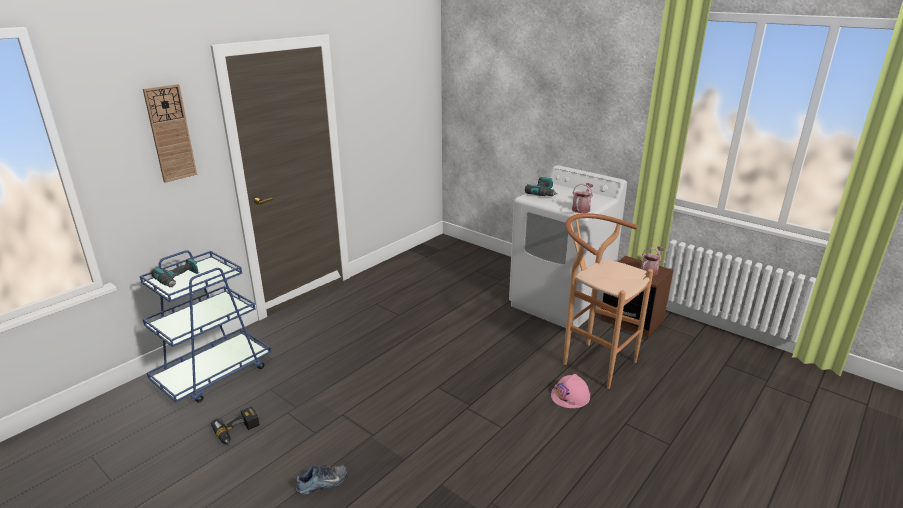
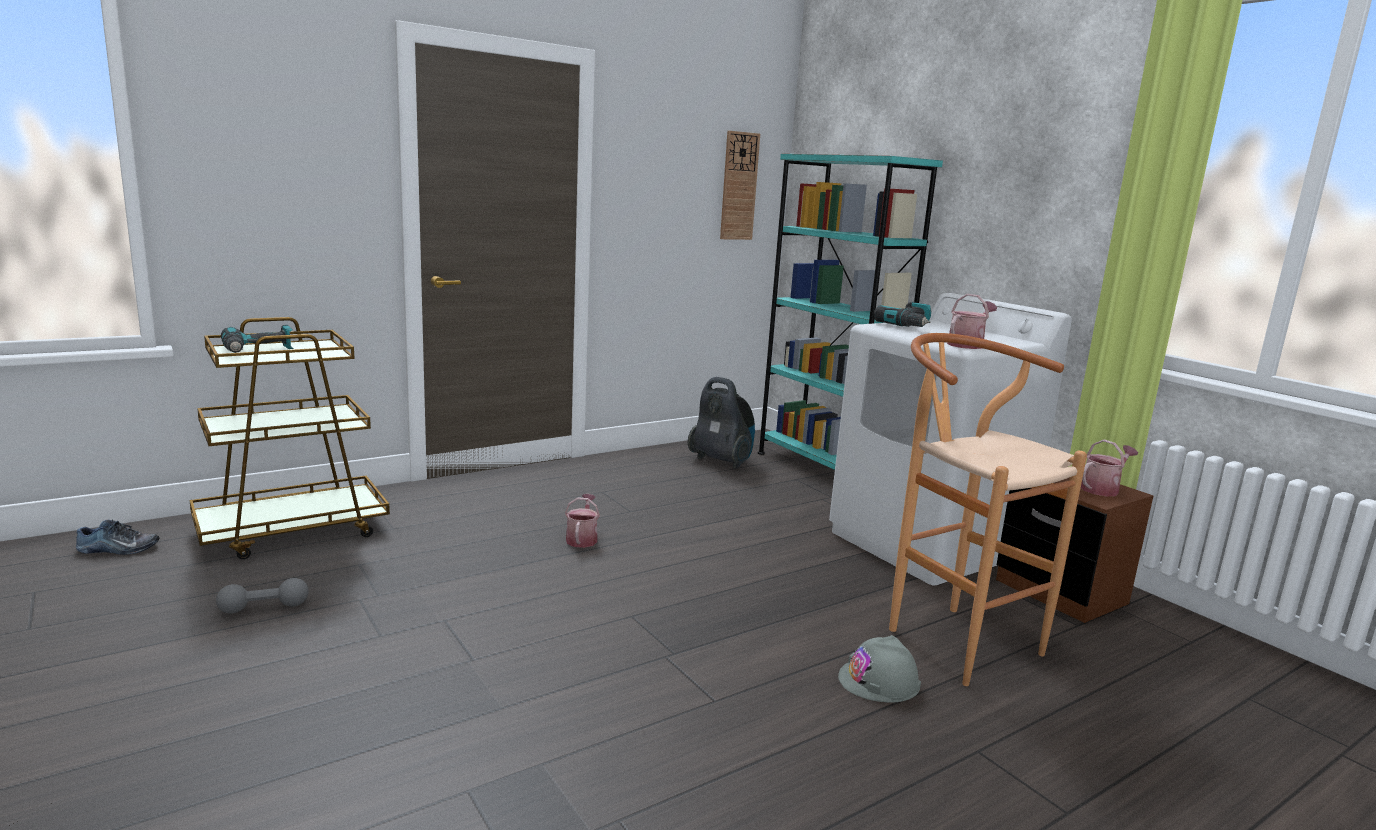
camera: 15 degrees right, 10 degrees down
(170, 133) = (307, 137): wall clock -> wall clock (739, 186)
(214, 374) = (293, 530): blue cart -> brown cart
(238, 432) = (264, 608): power drill -> grey dumbbell
(323, 483) = (335, 710): shoe -> shoe (117, 549)
(383, 341) = (582, 538): none -> watering can
(430, 265) = (722, 461): none -> vacuum cleaner
(487, 259) = (823, 469): none -> turquoise bookcase
(570, 396) = (879, 681): pink hard hat -> grey hard hat

